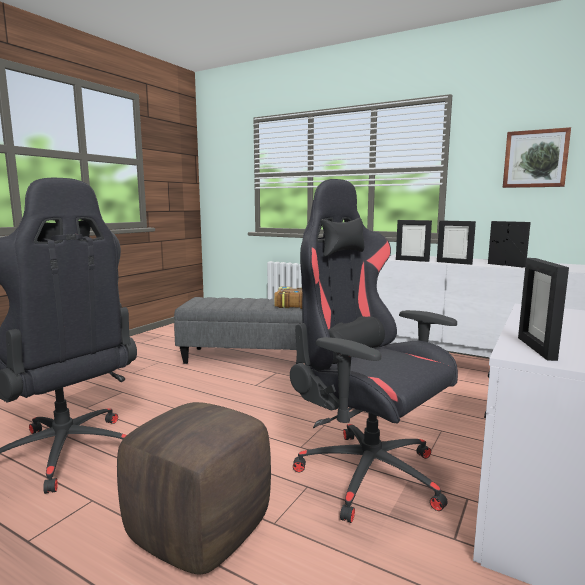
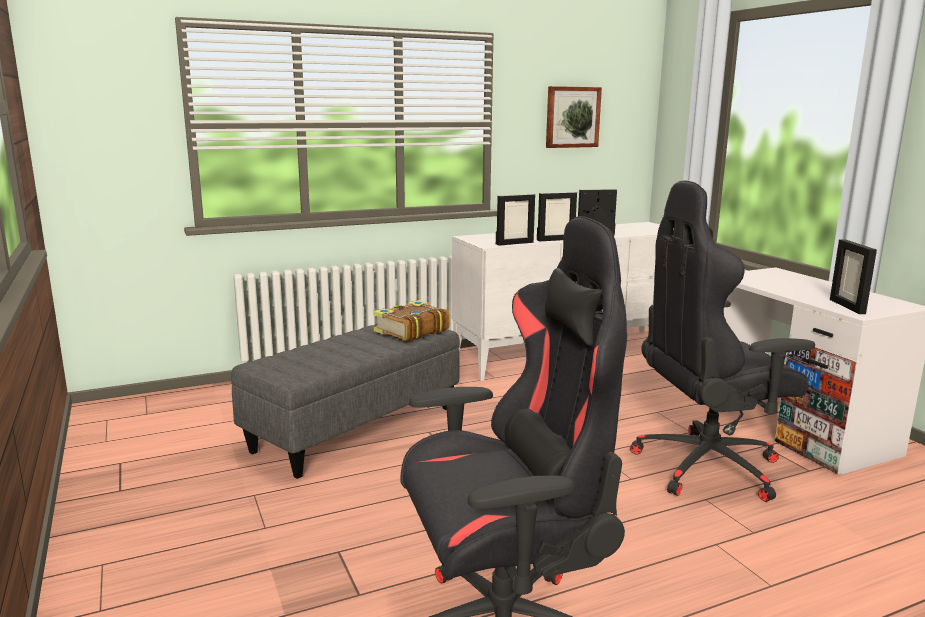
camera: 55 degrees left, 5 degrees up
(198, 533) = (749, 573): brown ottoman -> none
(538, 348) = (848, 306): picture frame -> picture frame turned 45 degrees clockwise

